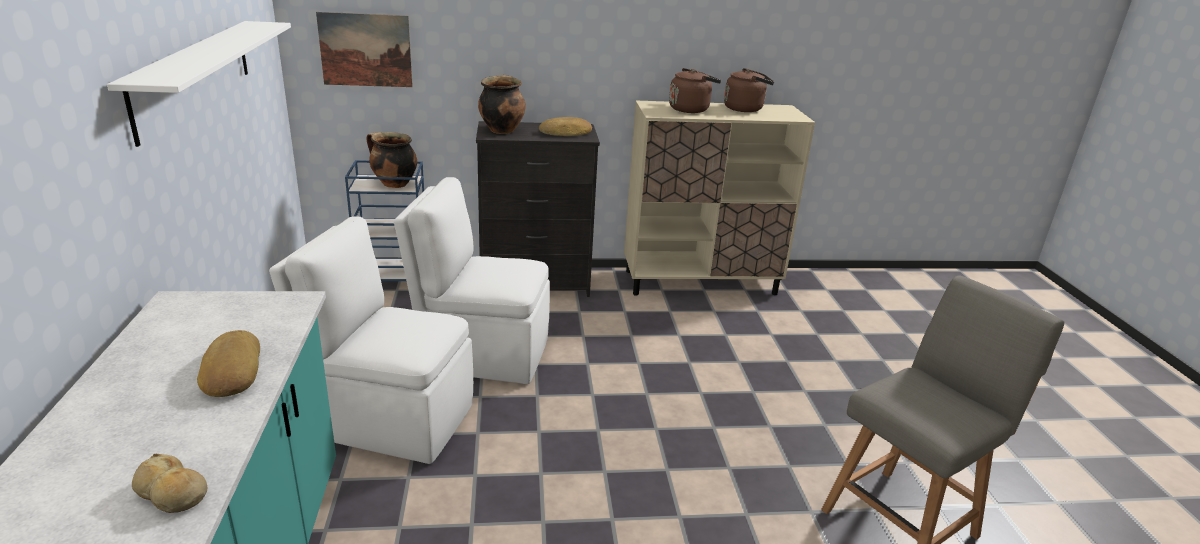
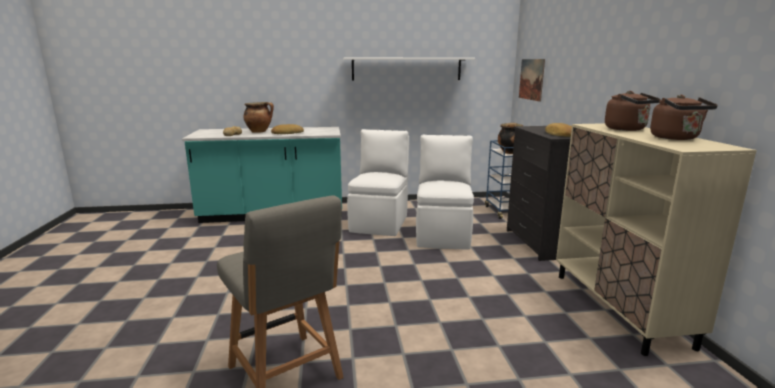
camera: 90 degrees right, 10 degrees down
(501, 130) = (541, 128): cooking pot -> cooking pot (259, 131)

